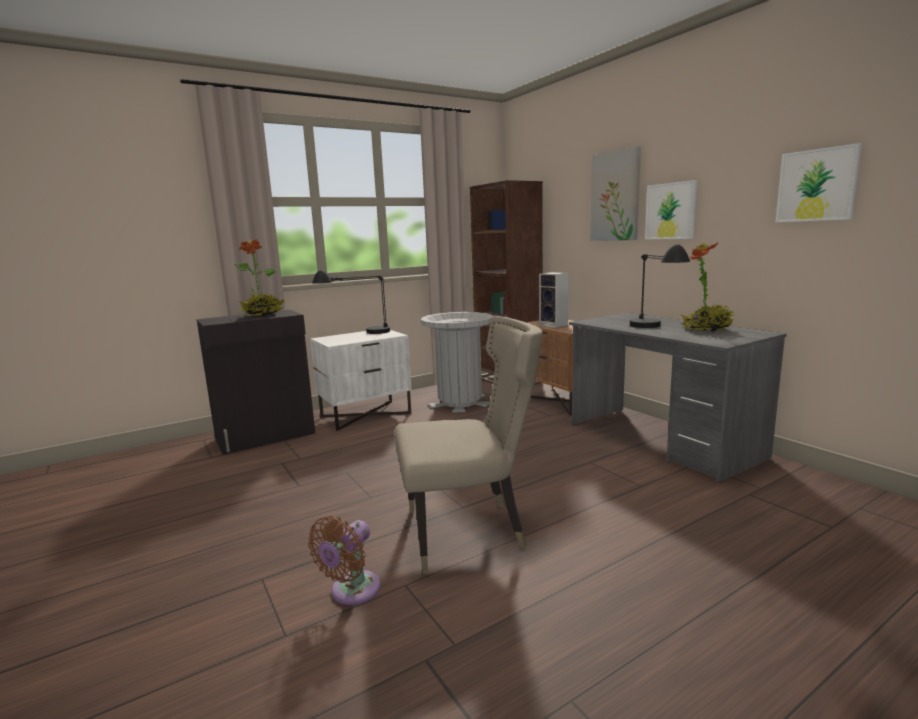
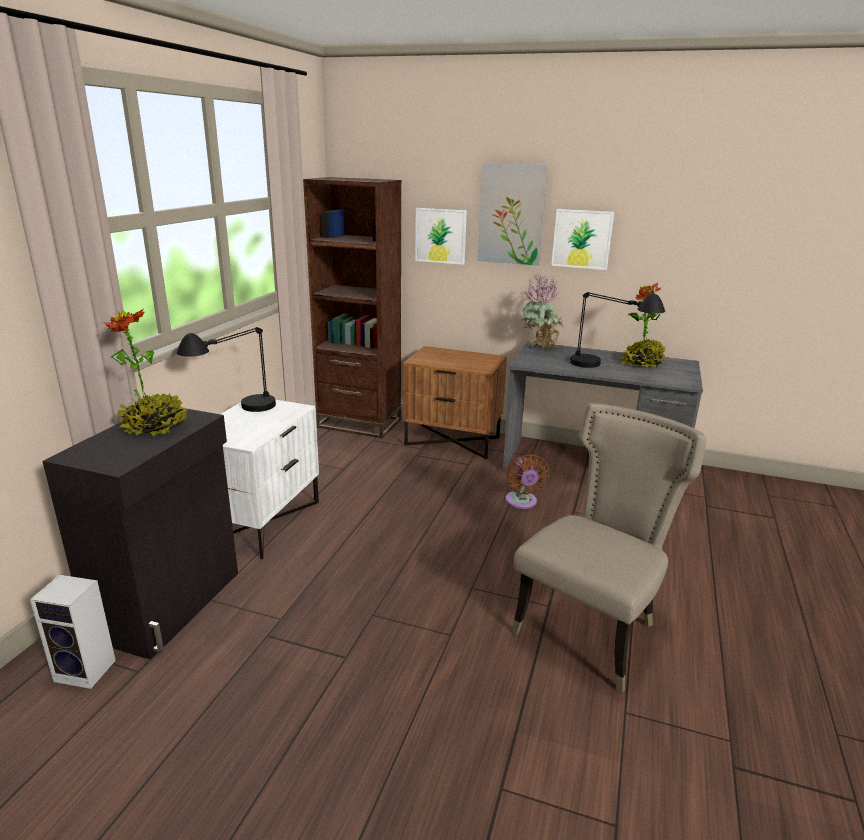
camera: 40 degrees left, 10 degrees up
(352, 592) = (598, 746): brown fan -> brown fan (521, 502)
(460, 402) = (351, 469): grey trash can -> none
(554, 325) = (449, 360): speaker -> speaker (87, 670)
(624, 316) = (539, 349): none -> potted plant
(816, 185) = (730, 235): picture -> picture (440, 236)

